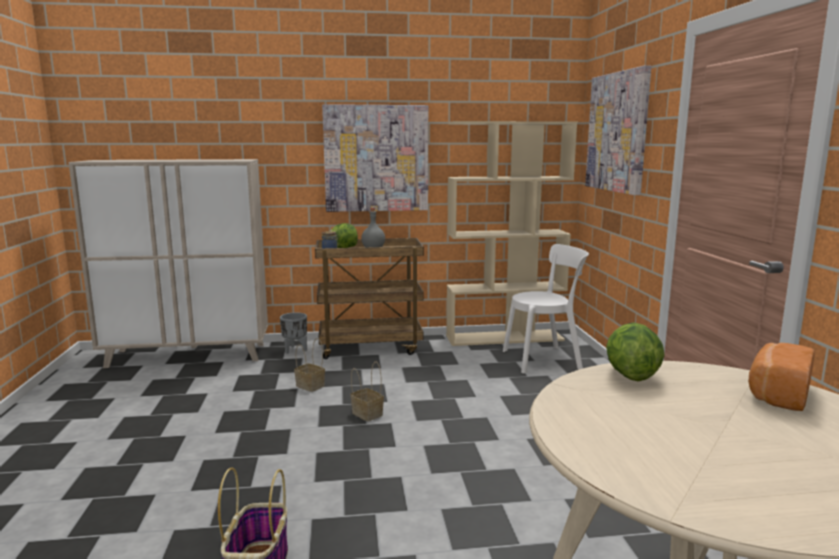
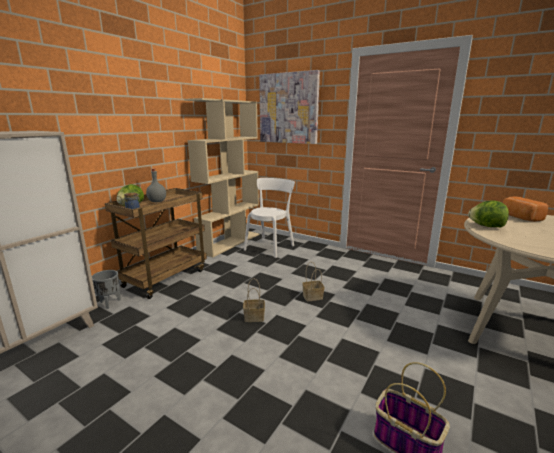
camera: 50 degrees left, 5 degrees up
(311, 386) = (181, 320): basket -> basket (313, 296)
(376, 158) = (139, 127): picture -> none

